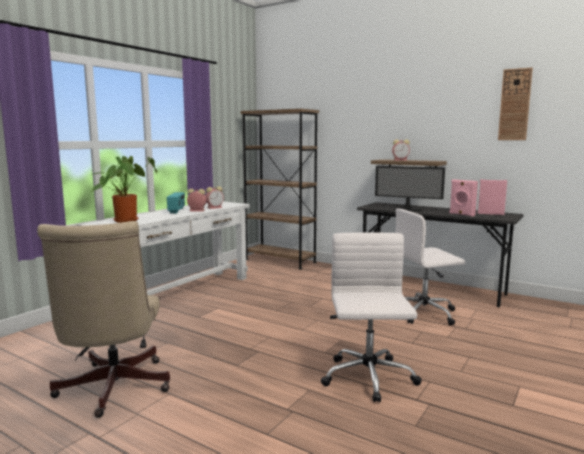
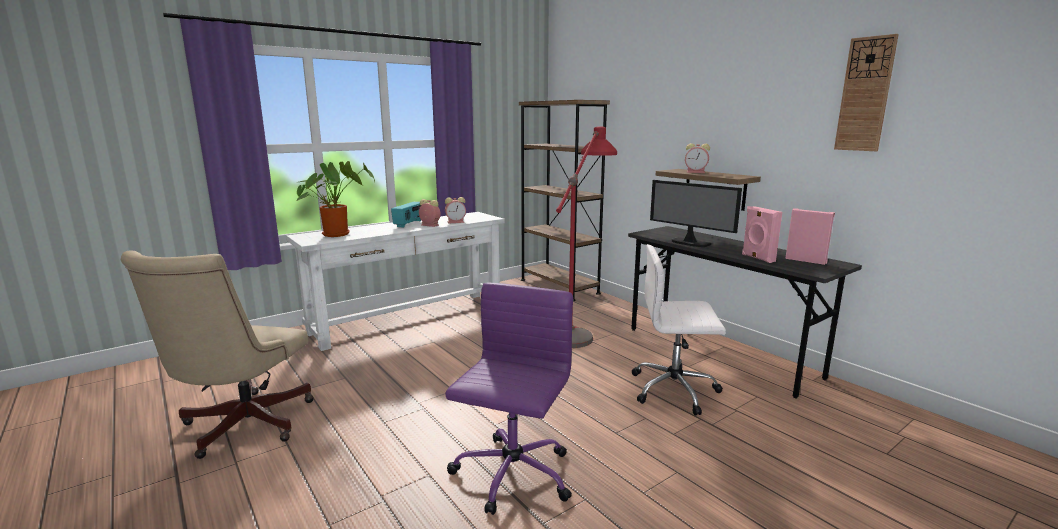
camera: 20 degrees right, 5 degrees up
(323, 284) = (580, 327): none -> red floor lamp
(368, 378) = (511, 475): white office chair -> purple office chair

